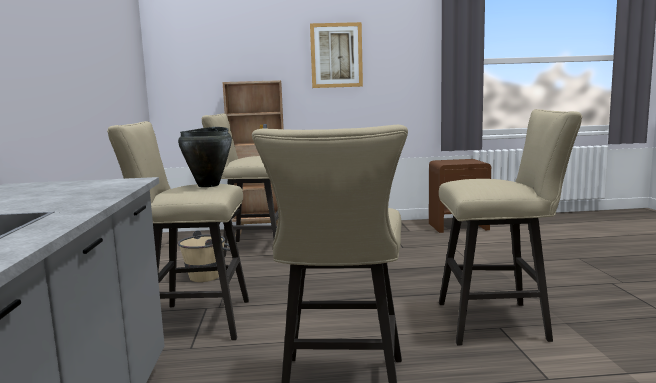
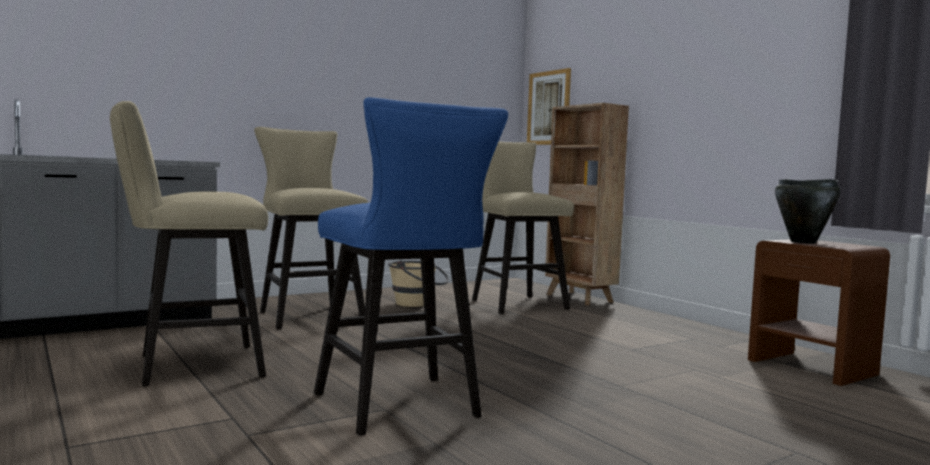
camera: 60 degrees right, 5 degrees down
(209, 185) = (318, 188): black cooking pot -> black cooking pot (804, 242)
(336, 55) = (698, 65): picture -> picture (548, 108)
(500, 322) = (402, 408): beige stool -> blue stool

